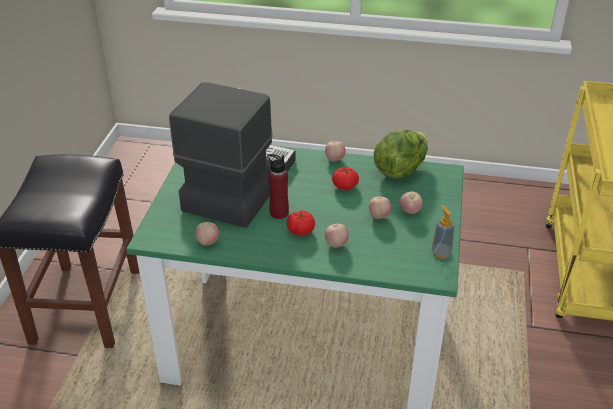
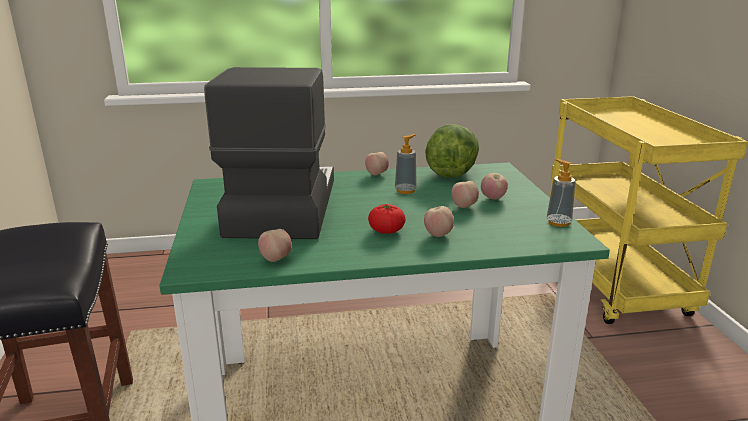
camera: 20 degrees left, 15 degrees down
(279, 213) = (348, 221): red bottle -> none
(345, 186) = (405, 191): tomato -> soap dispenser

